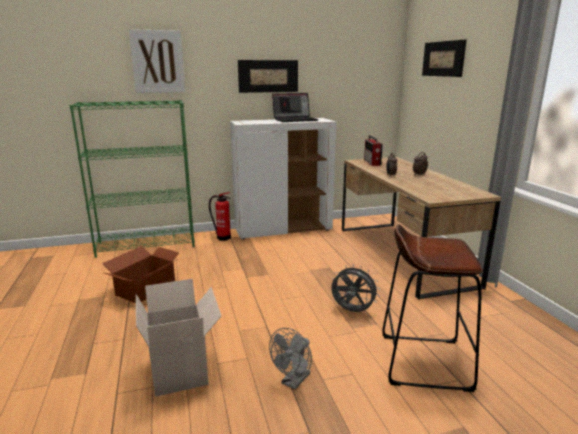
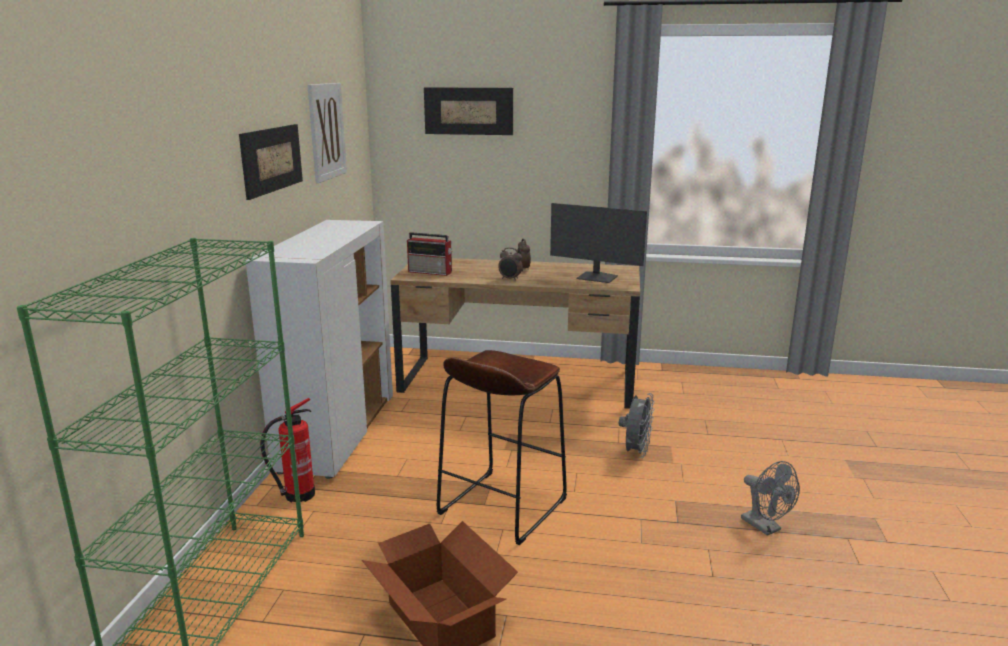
camera: 65 degrees left, 0 degrees up
(158, 62) = (138, 157): picture -> picture (326, 131)
(181, 371) = (723, 610): cardboard box -> none
(295, 120) = (326, 232): laptop -> none
(352, 311) = (636, 452): grey fan -> grey fan turned 150 degrees clockwise
(424, 361) = (749, 445): brown stool -> brown stool (502, 506)
(438, 190) = (597, 278): none -> monitor

